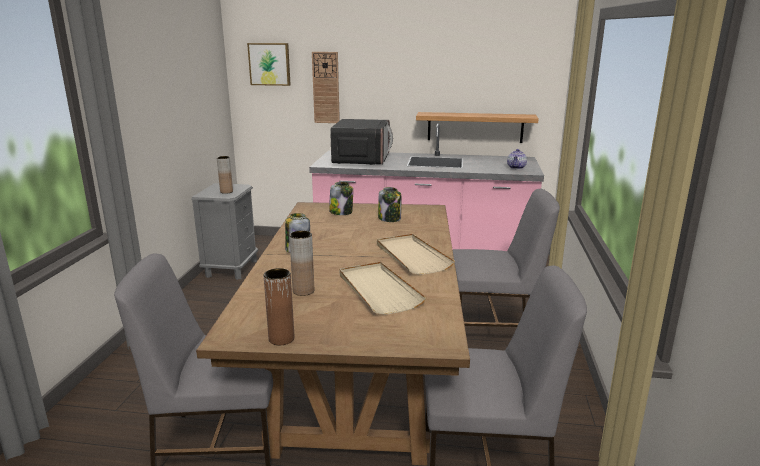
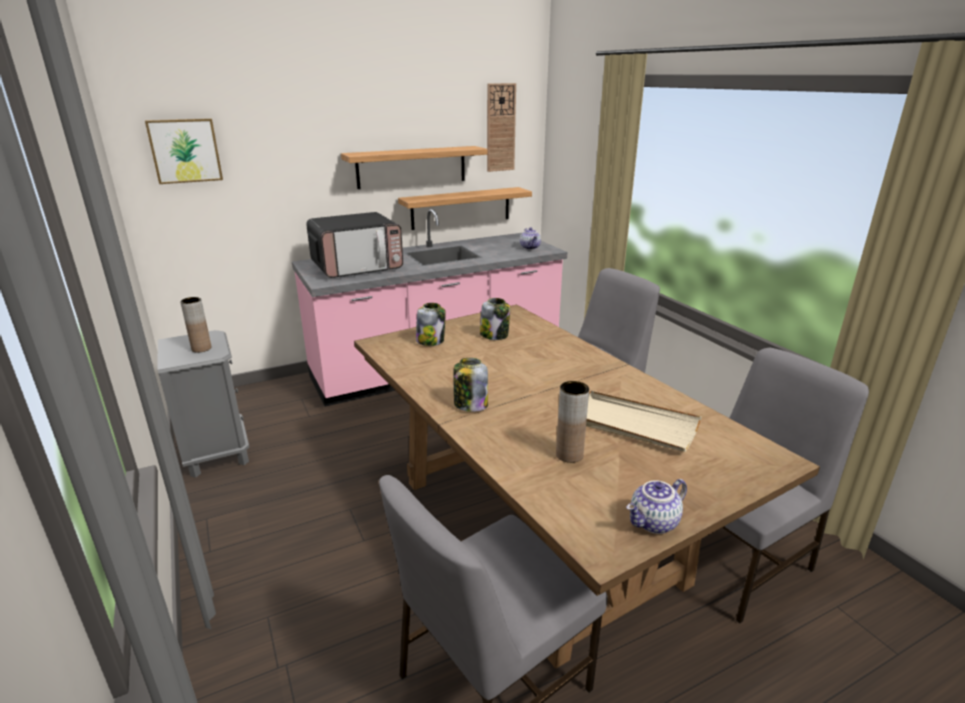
camera: 35 degrees left, 5 degrees up
(281, 339) = (654, 523): brown vase -> teapot
(326, 88) = (276, 178): wall clock -> wall clock (500, 128)
(361, 159) = (357, 266): microwave -> microwave turned 90 degrees clockwise
(412, 256) = (592, 374): beige tray -> none
(432, 88) = (411, 167): none -> shelf

